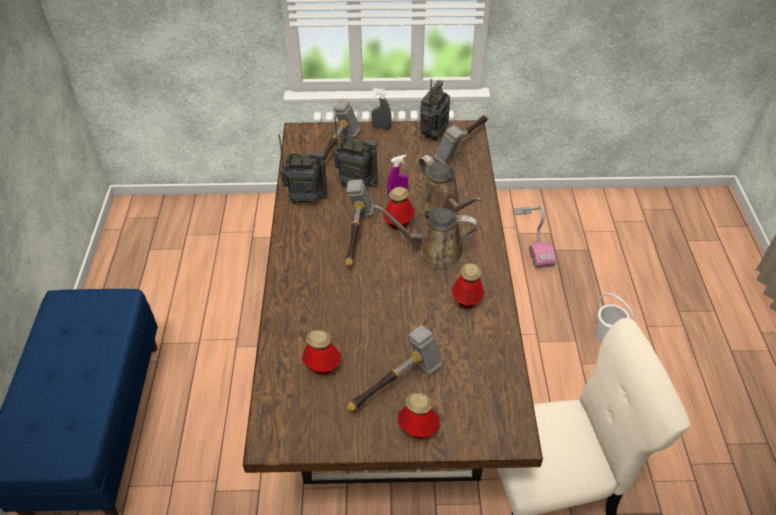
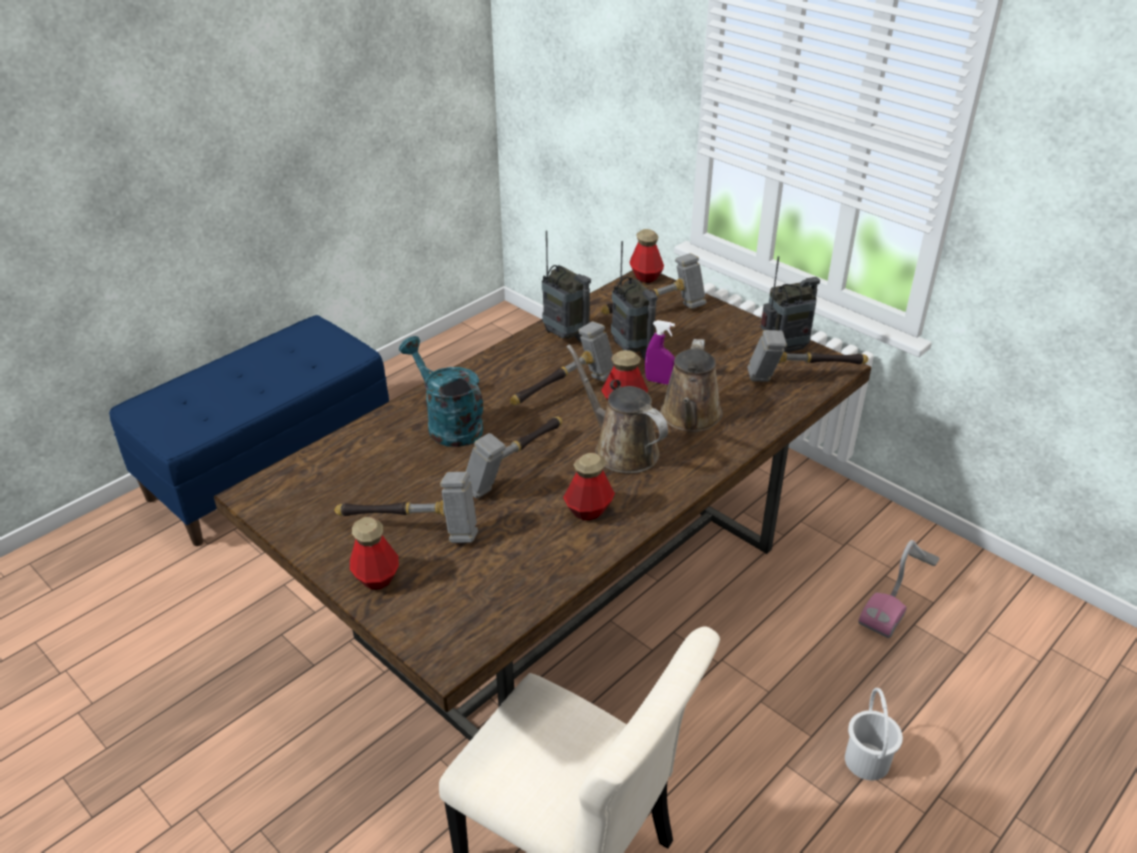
camera: 45 degrees right, 10 degrees down
(320, 304) = (448, 424): none -> turquoise watering can
(322, 365) = (377, 470): bottle -> bottle (646, 277)
(381, 128) = (734, 316): grey spray bottle -> none
(396, 304) = (515, 468): none -> hammer

